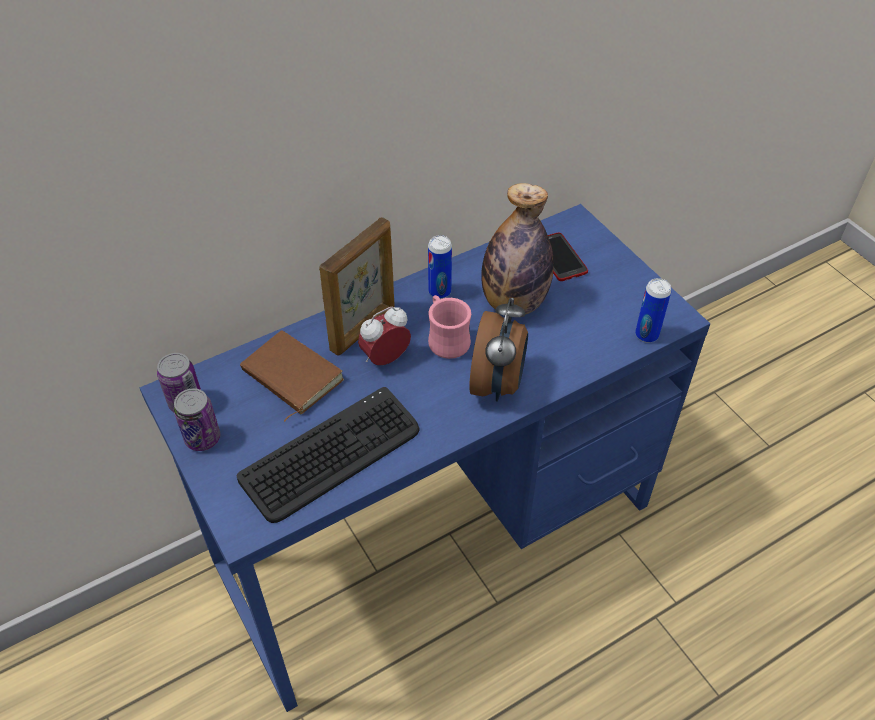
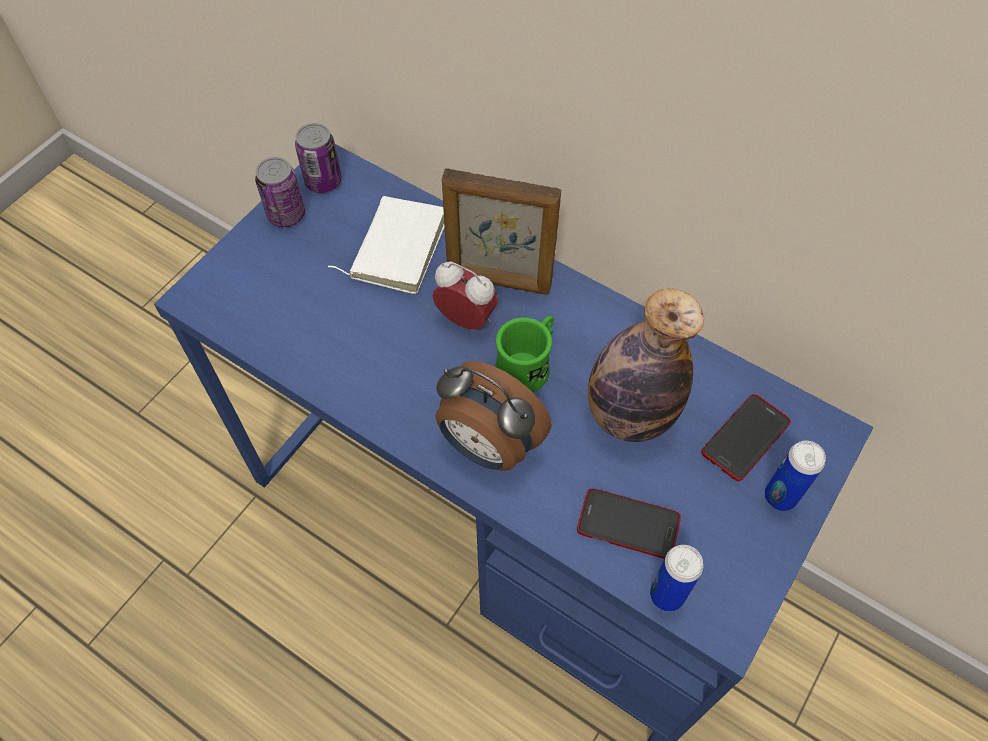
camera: 65 degrees right, 10 degrees up
(290, 377) = (396, 247): brown book -> white book
(331, 455) = (311, 328): keyboard -> none
(439, 292) = (600, 329): can -> can (780, 496)
(446, 339) = (528, 365): pink mug -> green mug
(498, 383) = (488, 446): alarm clock -> alarm clock turned 45 degrees clockwise
(591, 334) = (628, 524): none -> phone

